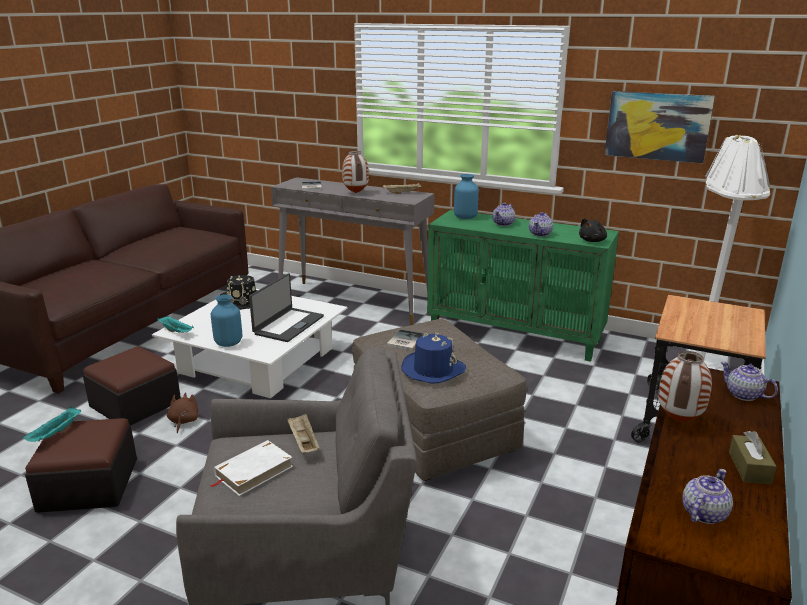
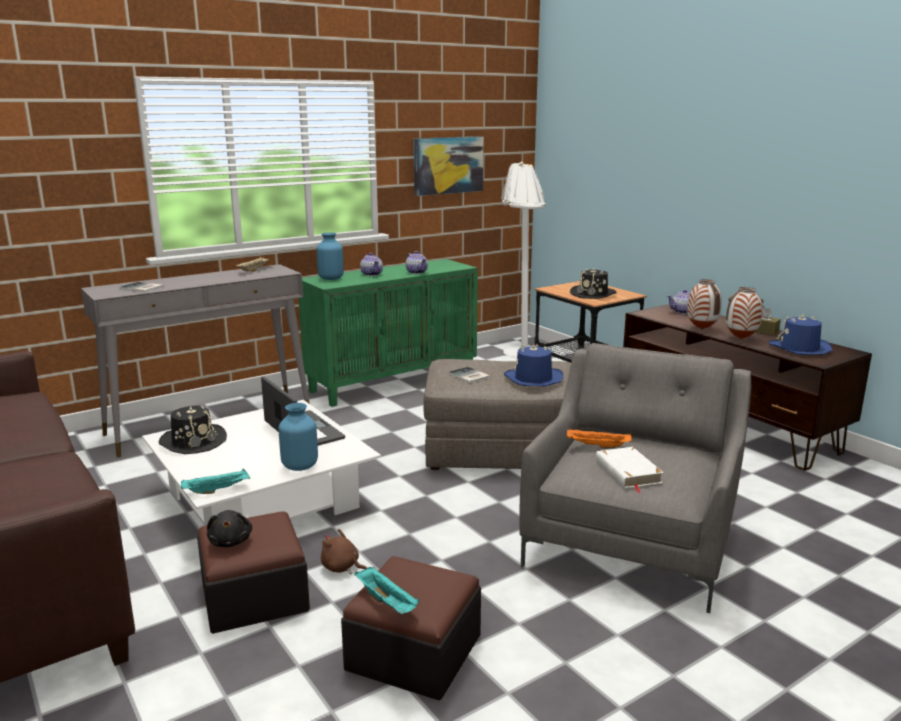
camera: 60 degrees left, 5 degrees down
(303, 443) = (597, 446): beige tray -> orange tray
(356, 193) = (214, 280): vase -> vase (741, 338)
(593, 241) = (456, 266): black plush toy -> black plush toy (230, 541)
(703, 513) = (799, 348): teapot -> blue hat
(704, 326) = (593, 294): none -> black hat

